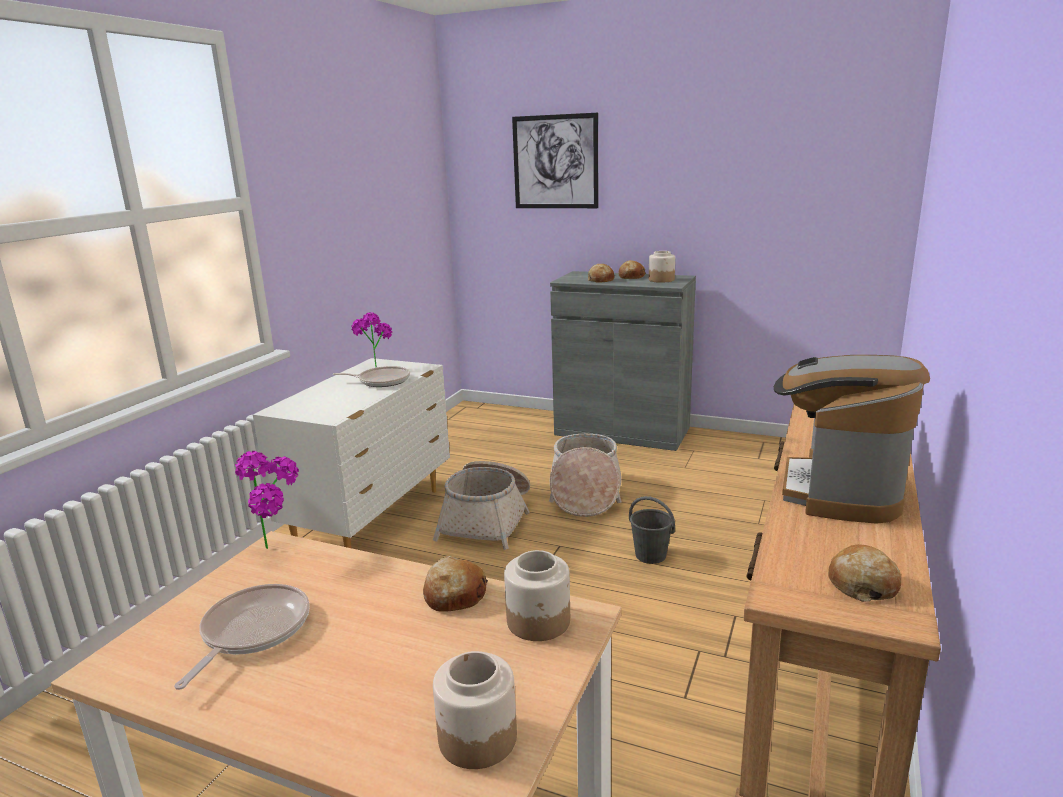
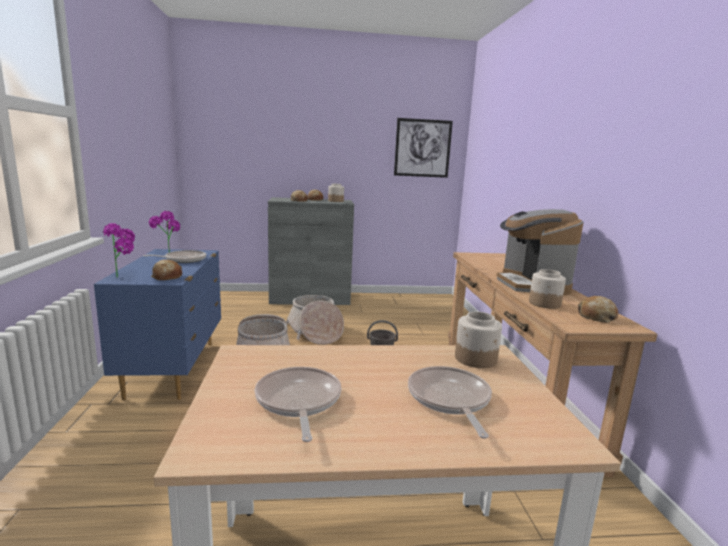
camera: 30 degrees left, 5 degrees down
(280, 547) = (245, 352): potted plant -> potted plant (125, 276)
(373, 519) = (174, 368): white dresser -> blue dresser
(413, 678) = (449, 400): none -> frying pan
(454, 595) = (409, 356): bread -> bread (166, 276)
(477, 737) = (529, 417): jar -> jar (544, 303)
(555, 162) = (260, 126): picture -> picture (422, 148)

